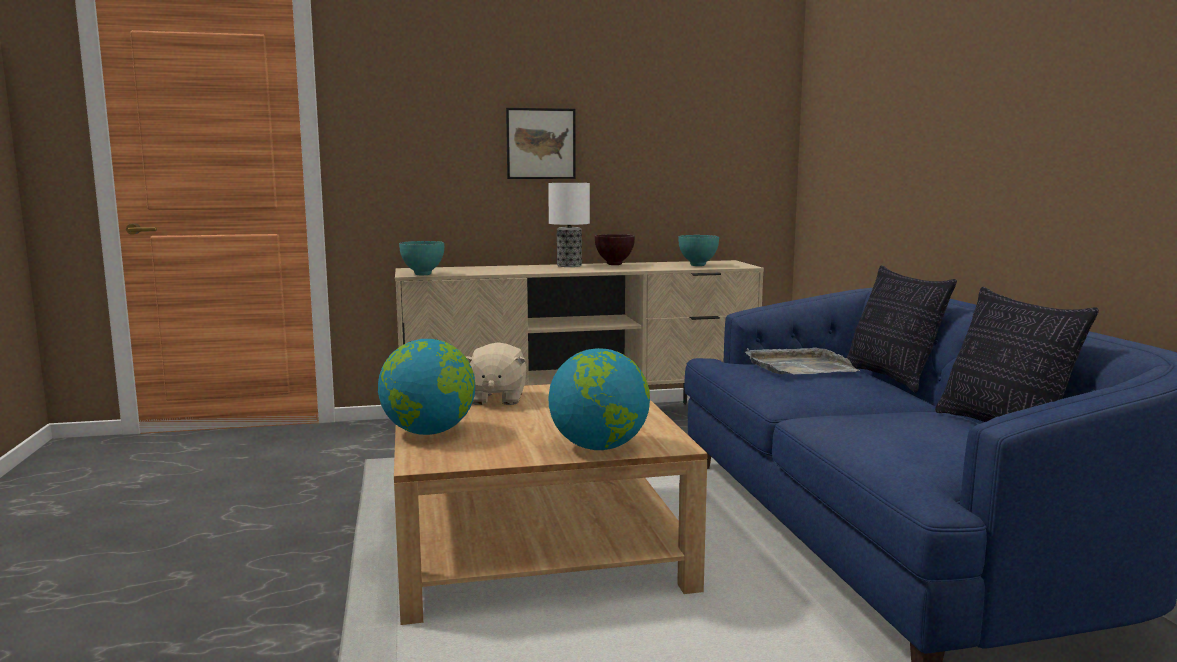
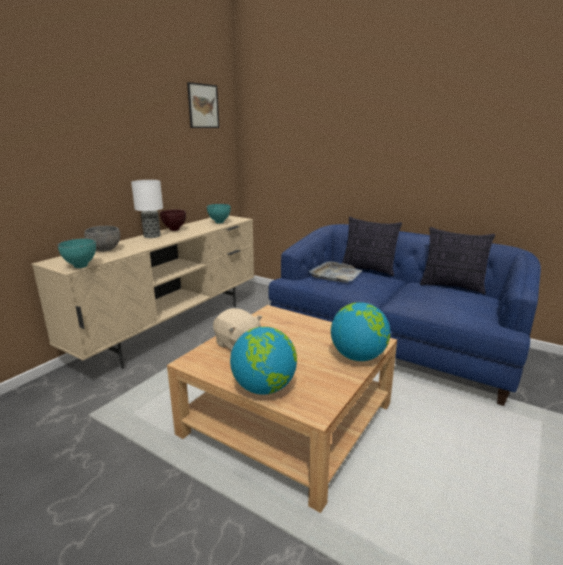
camera: 45 degrees left, 10 degrees up
(483, 268) = (104, 250): none -> grey bowl
(541, 143) = (116, 154): picture -> picture (203, 106)

